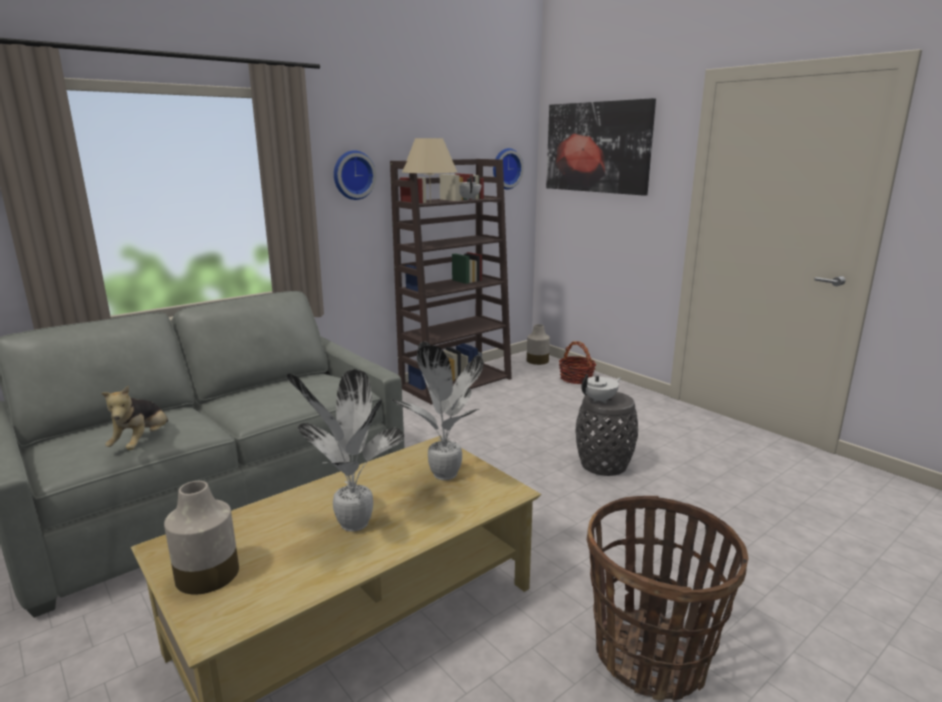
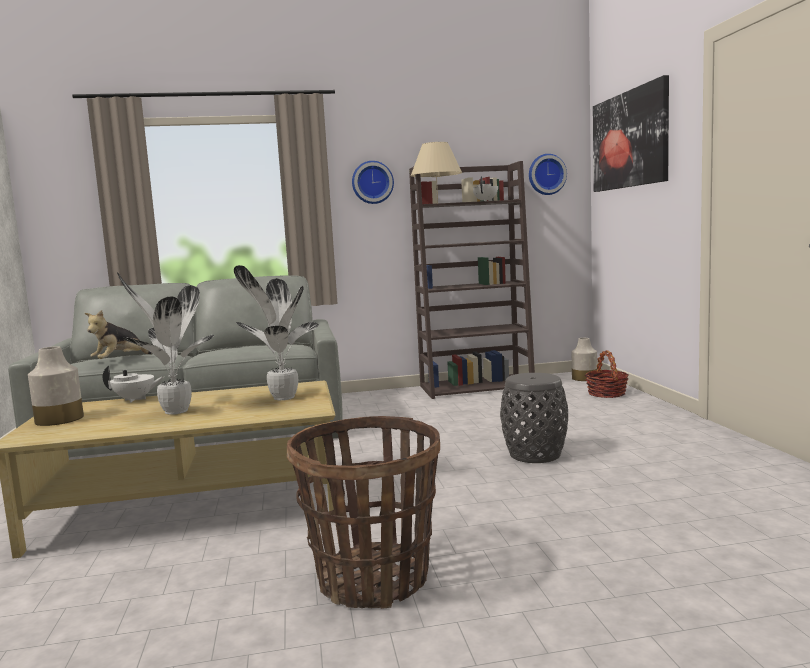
camera: 30 degrees right, 10 degrees down
(600, 400) = (522, 377): white teapot -> white teapot (135, 399)

